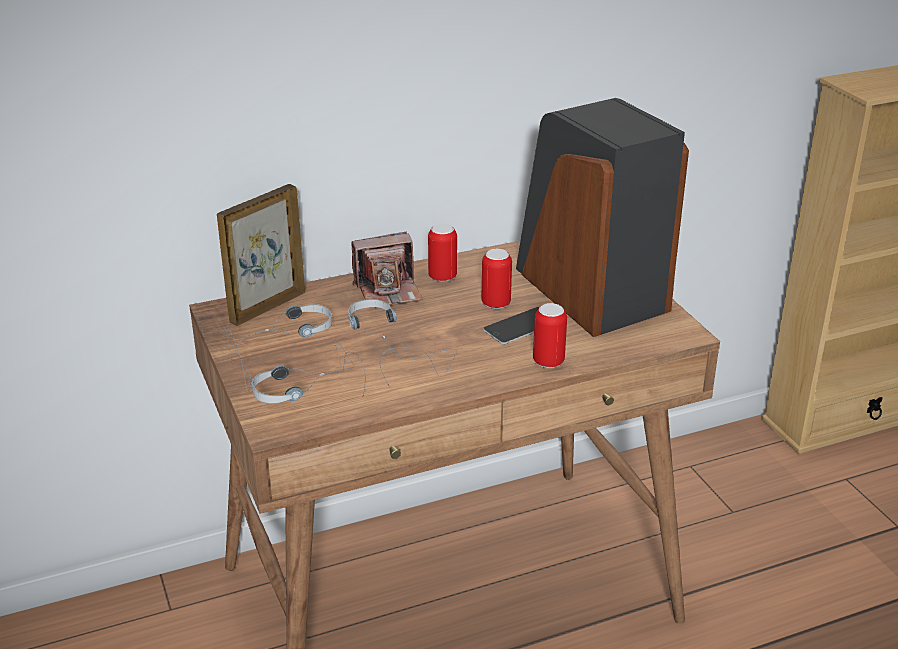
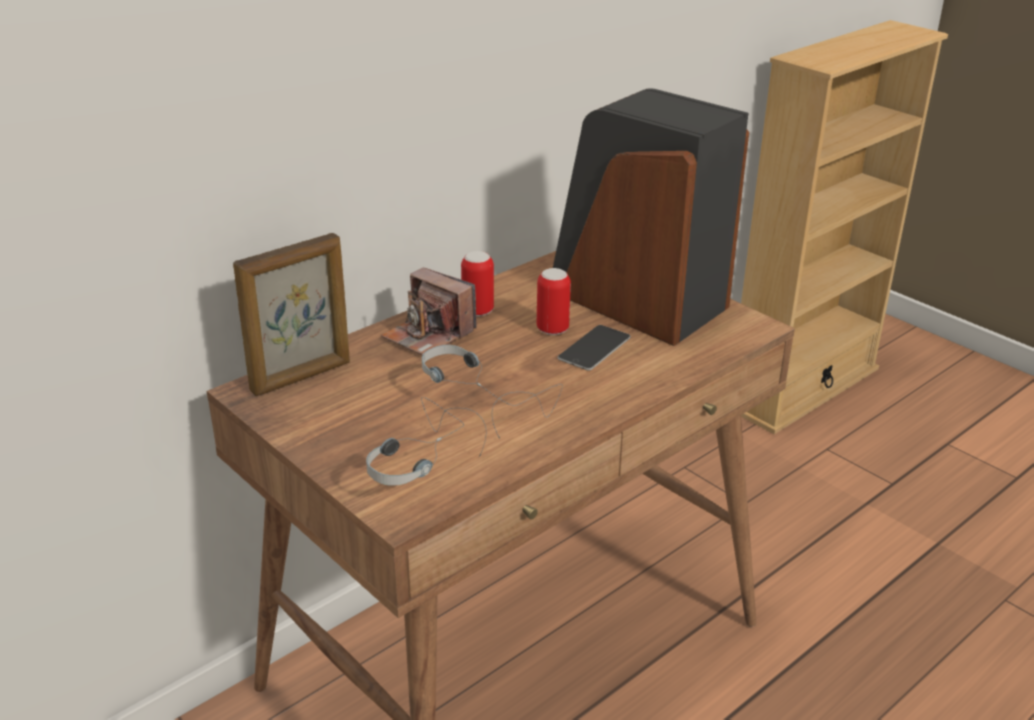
camera: 20 degrees left, 0 degrees up
(266, 307) = (302, 377): picture frame -> picture frame turned 150 degrees counterclockwise
(289, 365) = (371, 437): headphones -> none
(388, 290) = (429, 335): camera -> camera turned 75 degrees clockwise
(548, 362) = (647, 380): can -> none

